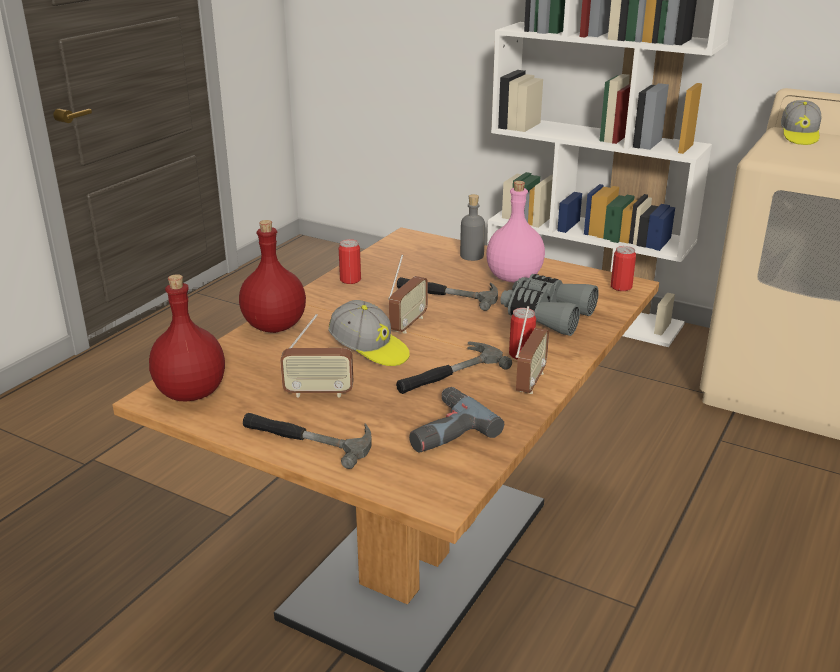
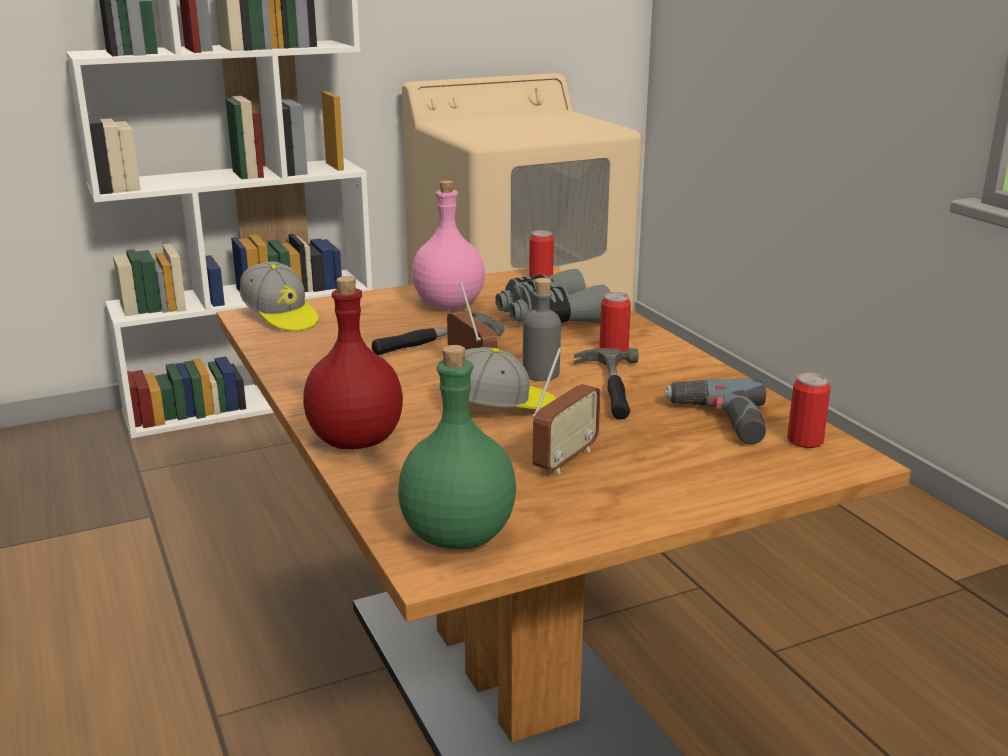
camera: 55 degrees left, 5 degrees down
(191, 392) = (456, 535): red bottle -> green bottle
(307, 439) = (663, 492): hammer -> none
(350, 280) = (307, 370): can -> can (805, 441)
(472, 256) = (363, 305): grey bottle -> grey bottle (541, 374)
(530, 382) = (672, 361): radio -> none
(799, 136) = (461, 122): cap -> cap (280, 317)

